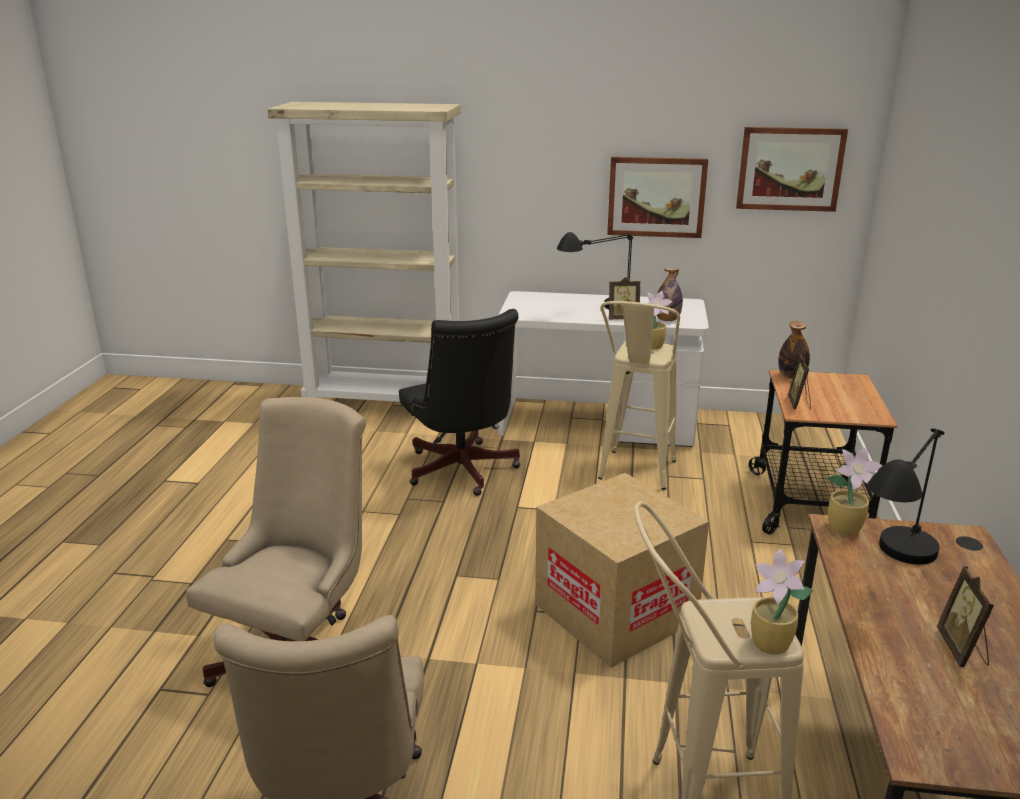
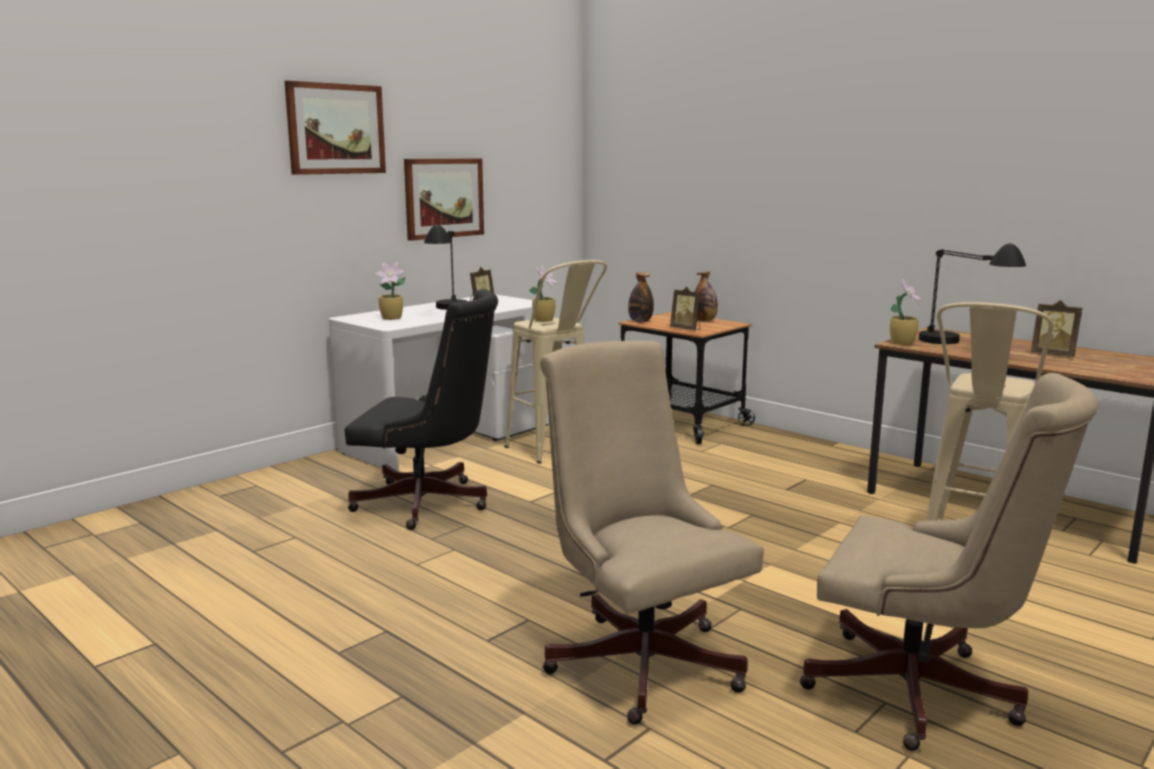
camera: 55 degrees left, 10 degrees down
(386, 405) = (213, 498): beige bookcase -> none
(615, 612) = (734, 514): cardboard box -> none
(667, 320) = (512, 305): bottle -> bottle (704, 321)
(771, 645) = (1020, 382): potted plant -> potted plant (392, 318)
(790, 169) = (533, 165): picture -> picture (336, 129)

